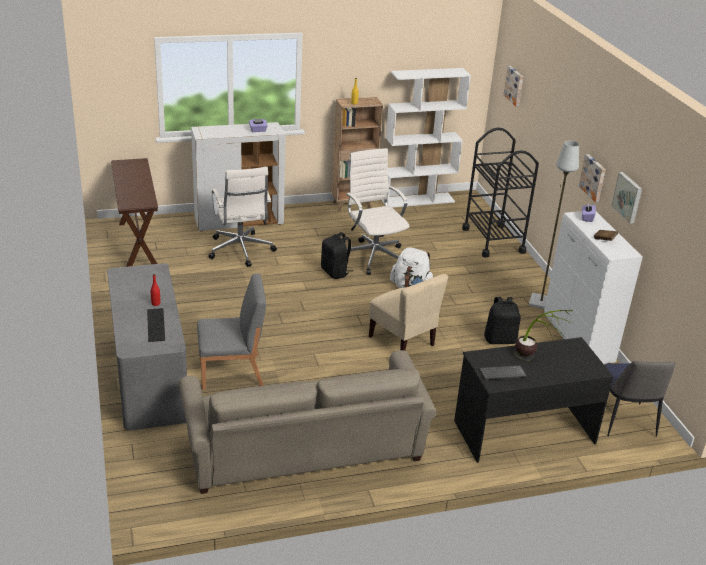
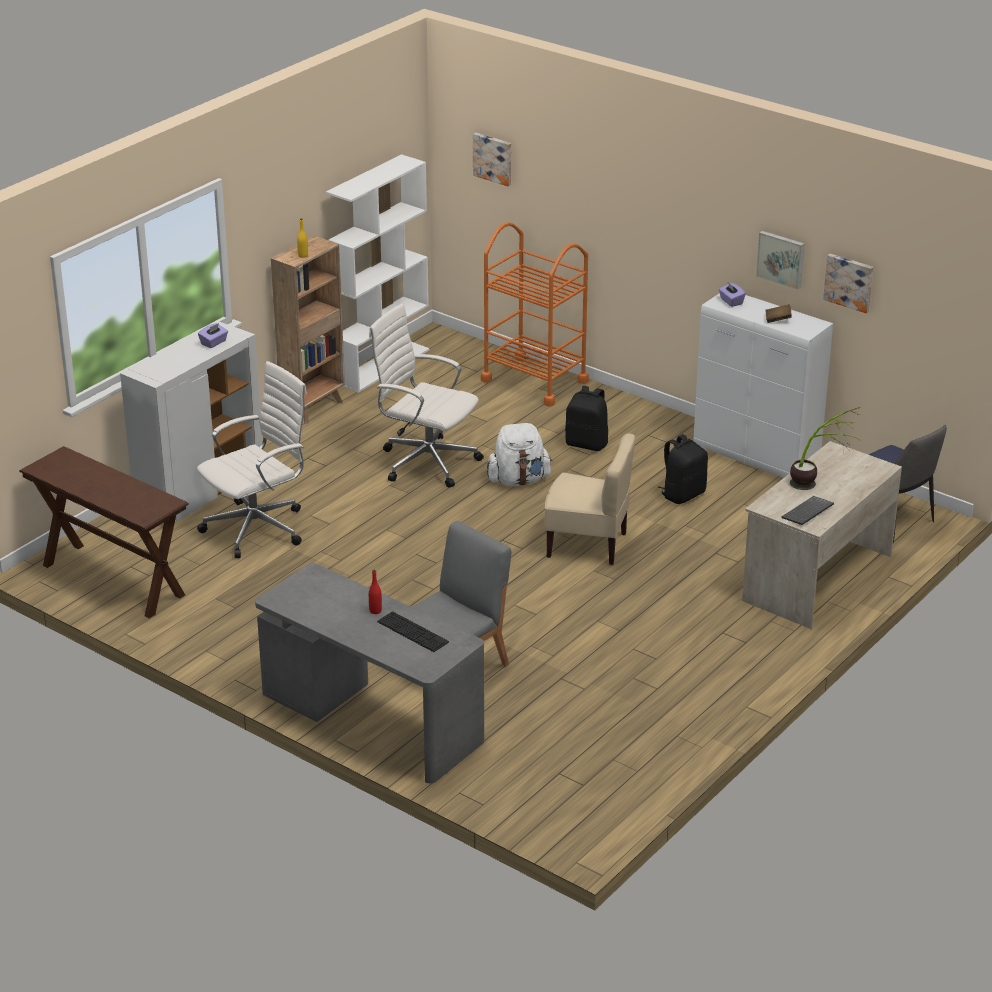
camera: 35 degrees left, 0 degrees up
(240, 251) = (258, 528): white office chair -> white office chair turned 75 degrees counterclockwise
(305, 454) = (646, 707): beige sofa -> none
(335, 272) = (409, 502): black backpack -> black backpack (587, 444)
(493, 240) = (534, 381): black cart -> orange cart
(524, 431) = (816, 577): black desk -> beige desk
(540, 302) = (673, 433): grey floor lamp -> none
(593, 177) = (706, 249): picture -> picture (849, 282)

